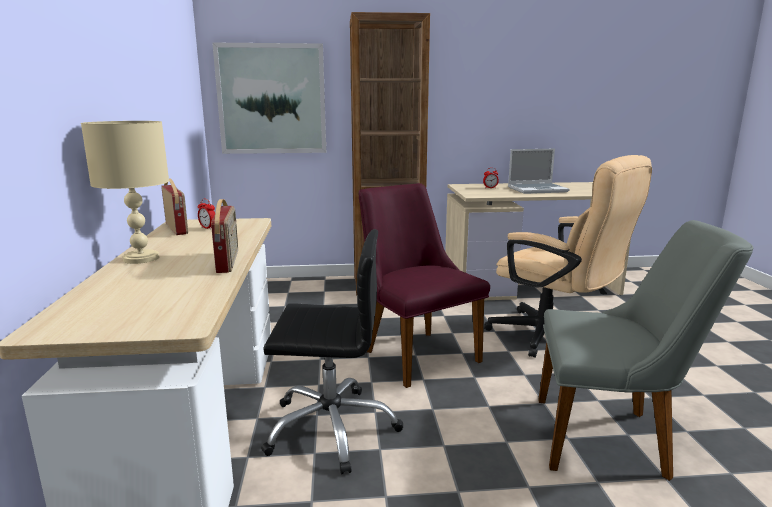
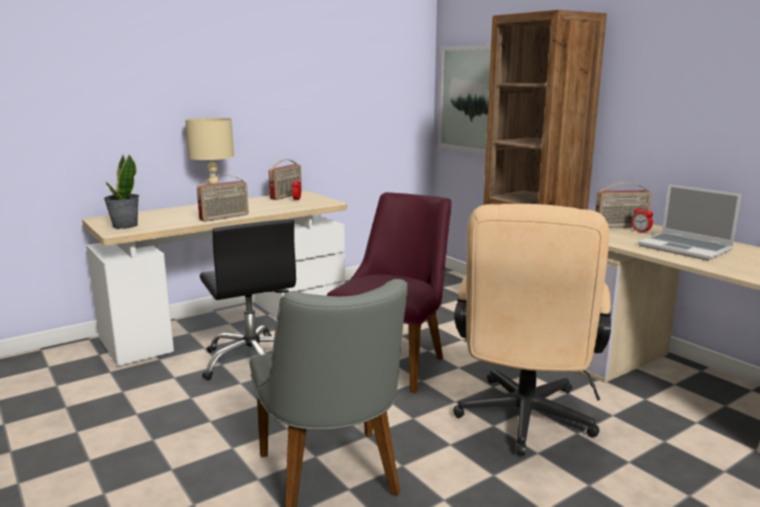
camera: 60 degrees right, 0 degrees up
(148, 316) = (125, 225): none -> potted plant
(472, 188) = (621, 226): none -> radio

